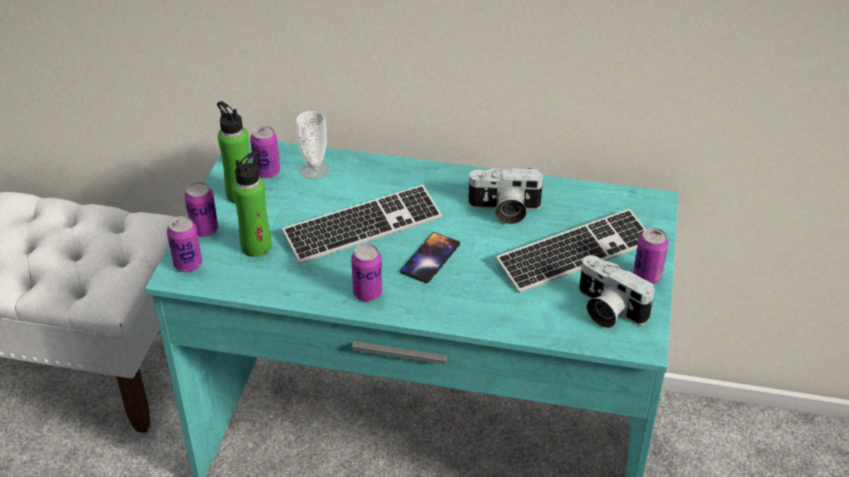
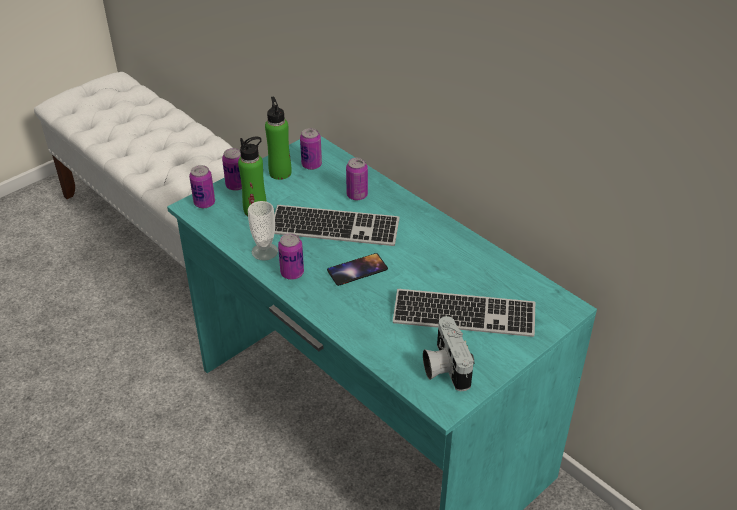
camera: 35 degrees right, 0 degrees up
(314, 170) = (343, 176): cup -> cup (264, 251)
(504, 210) = (444, 261): camera -> none
(647, 276) = (501, 358): can -> can (357, 195)

